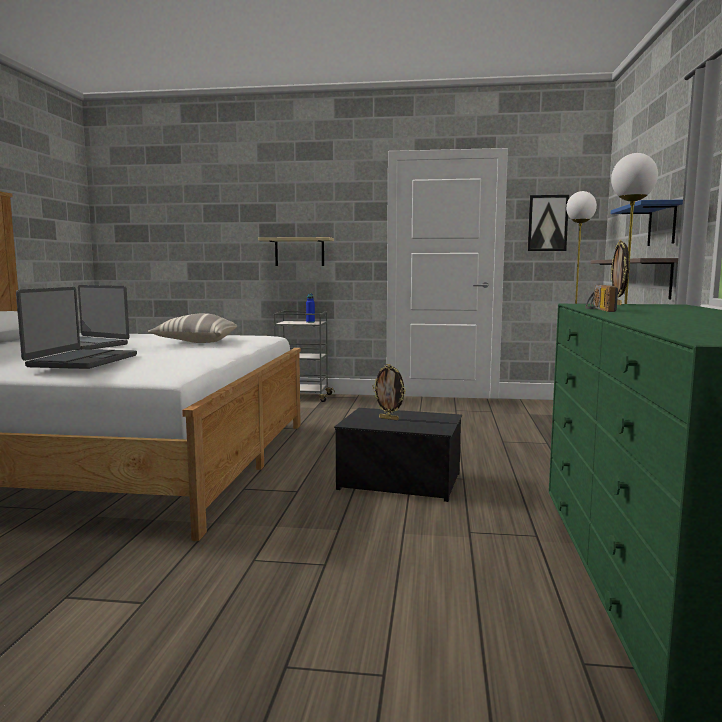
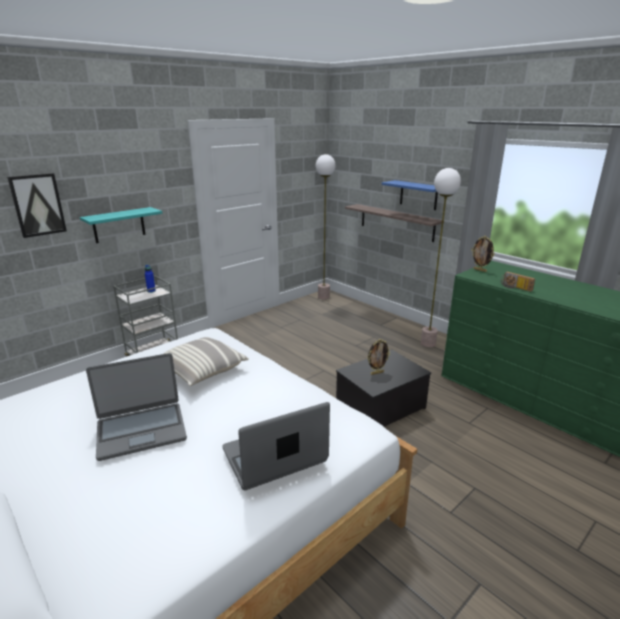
camera: 50 degrees left, 15 degrees up
(82, 361) = (275, 456): laptop -> laptop turned 75 degrees counterclockwise
(299, 252) = (119, 225): beige shelf -> turquoise shelf
(547, 223) = (299, 175): picture -> picture (38, 205)

